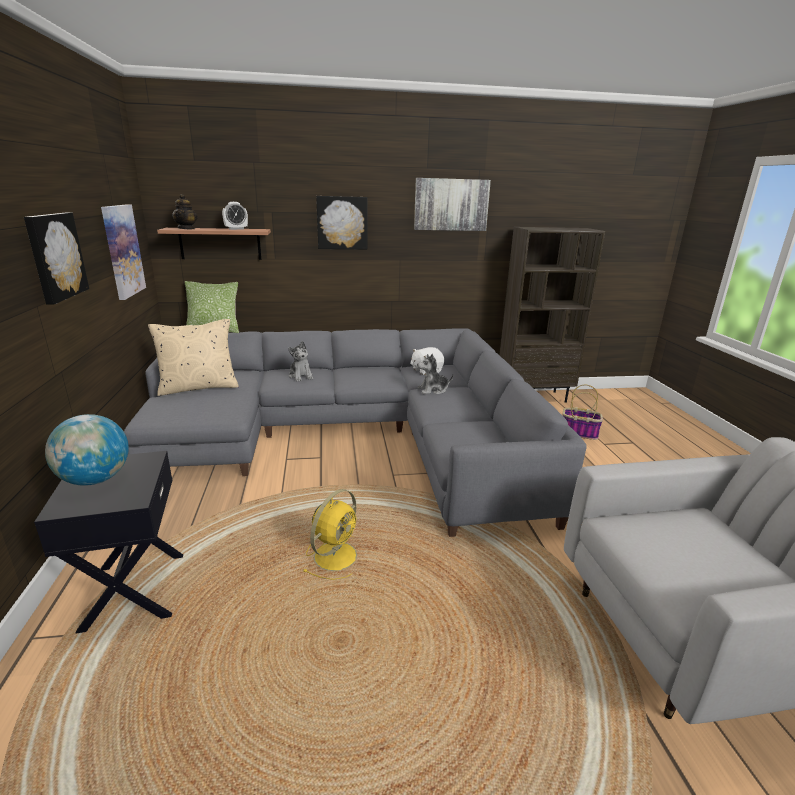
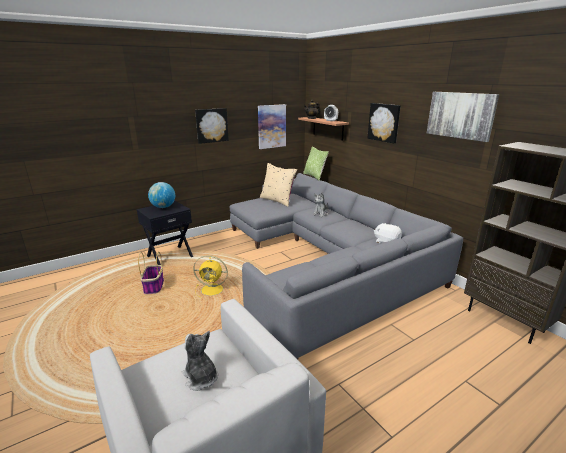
camera: 65 degrees right, 0 degrees up
(433, 390) = (357, 251): plush toy -> plush toy (200, 377)
(579, 433) = (466, 360): basket -> basket (154, 287)

